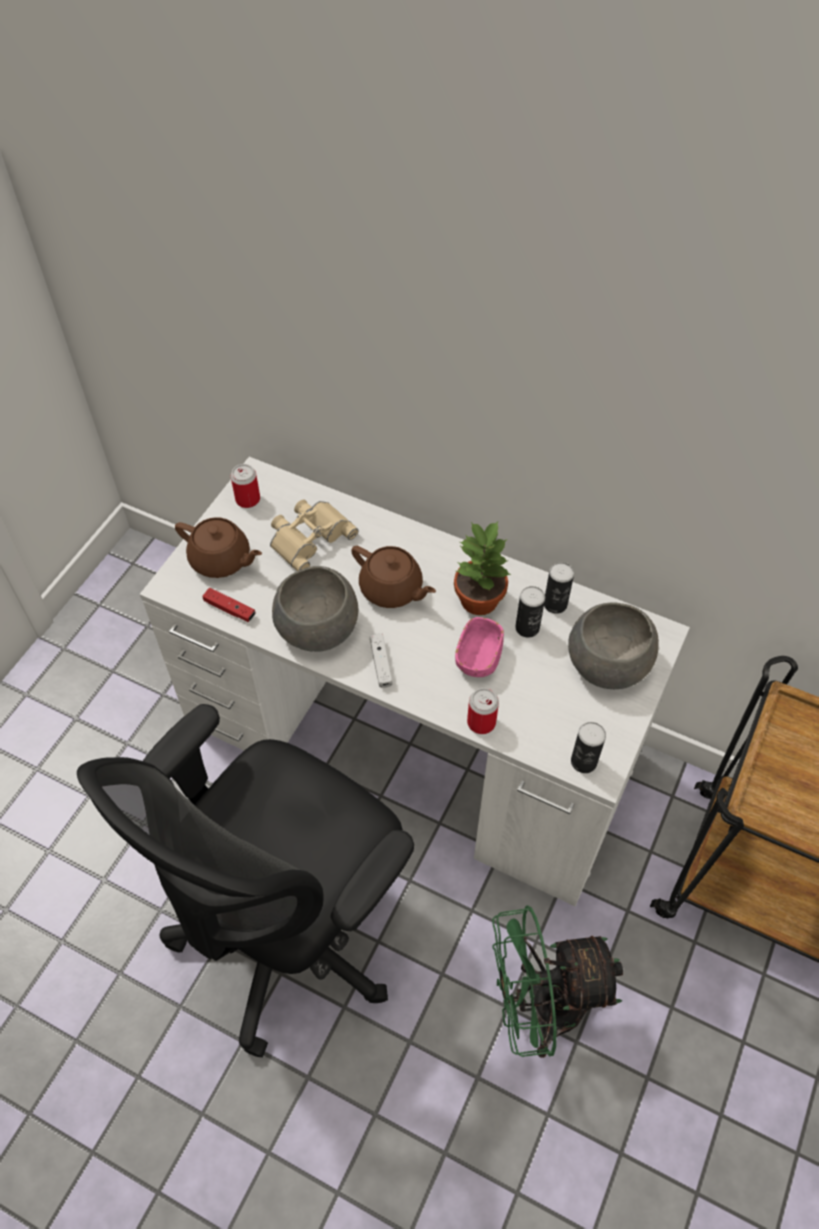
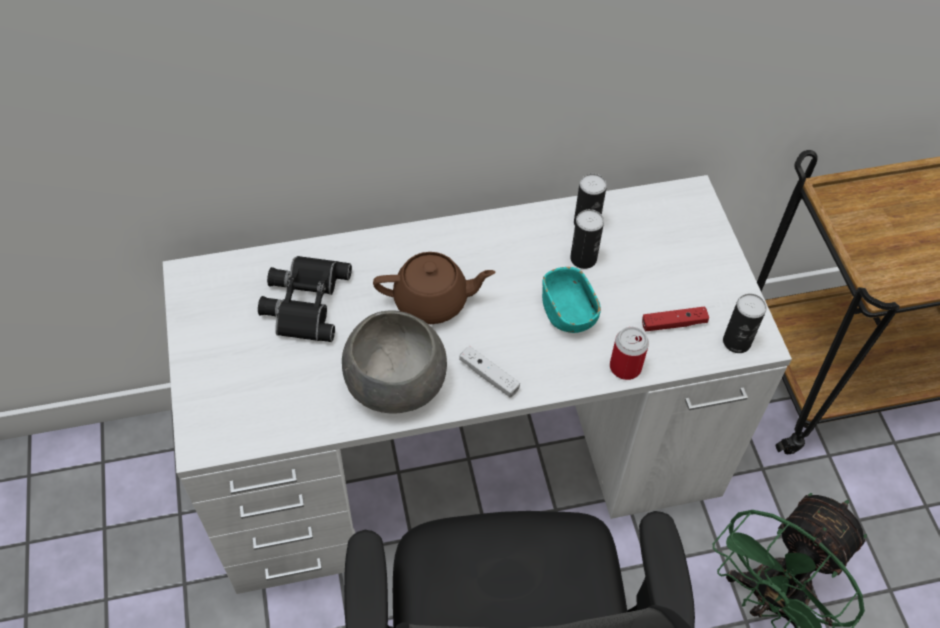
camera: 40 degrees left, 0 degrees up
(221, 560) = (234, 381): brown teapot -> none
(230, 609) = (291, 423): red game controller -> red game controller (673, 323)
(248, 499) = (204, 304): can -> none
(309, 536) = (304, 301): beige binoculars -> black binoculars
(478, 658) = (568, 312): pink bowl -> turquoise bowl
(479, 599) = (519, 259): potted plant -> none
(607, 661) = (674, 245): grey bowl -> none

